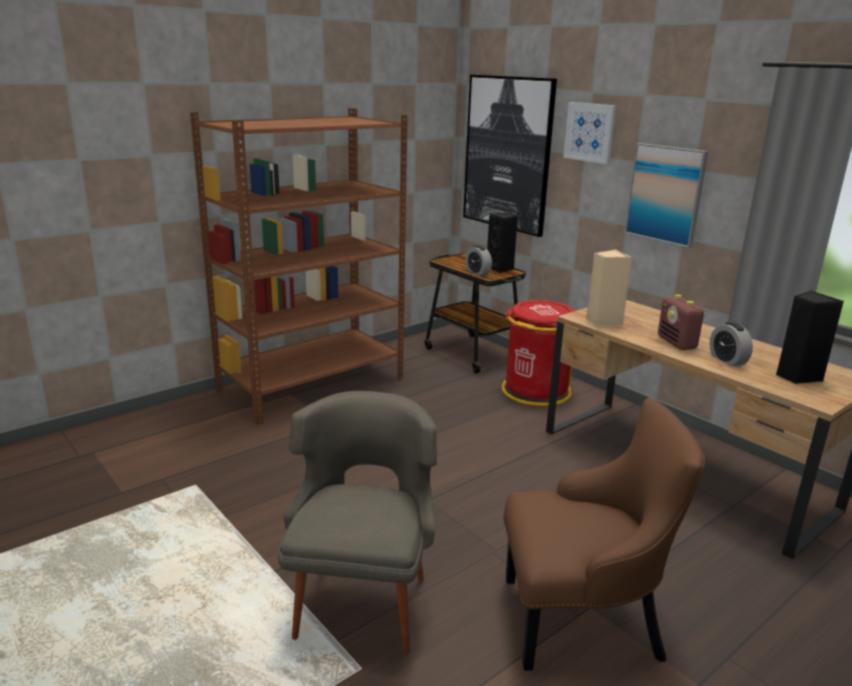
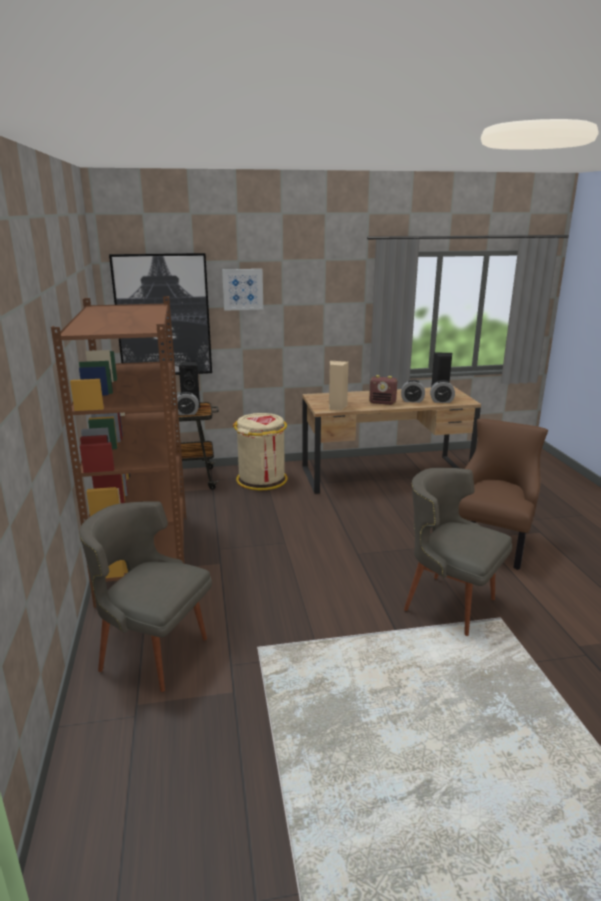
camera: 60 degrees left, 0 degrees up
(161, 438) = (155, 655): none -> grey chair
(535, 391) = (262, 479): red trash can -> beige trash can
(665, 194) = (309, 321): picture -> none
(772, 381) = (441, 401): none -> alarm clock

